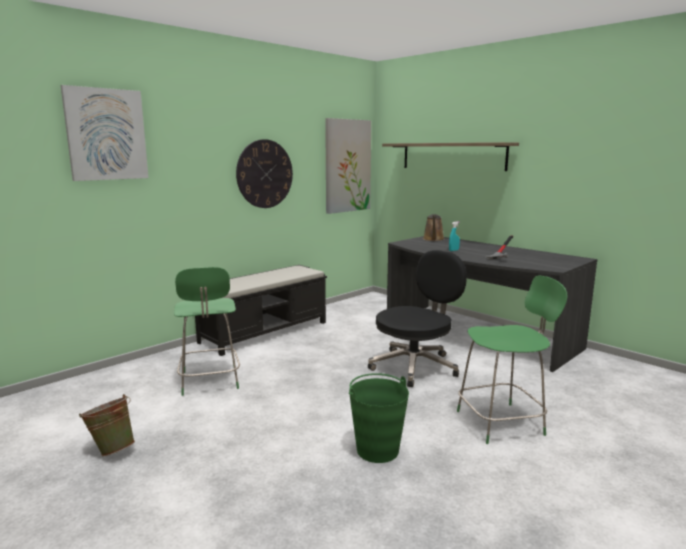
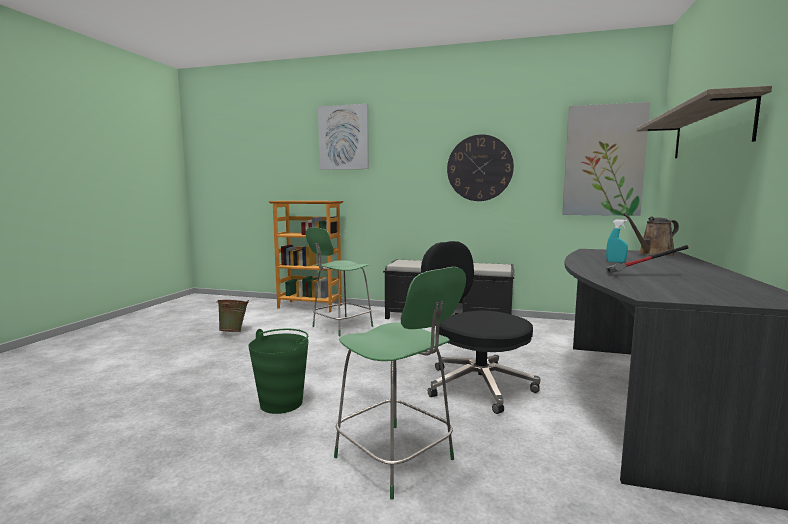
camera: 60 degrees right, 5 degrees down
(96, 381) = (310, 306): none -> bookcase
(415, 366) = (476, 385): black office chair -> black office chair turned 150 degrees counterclockwise

